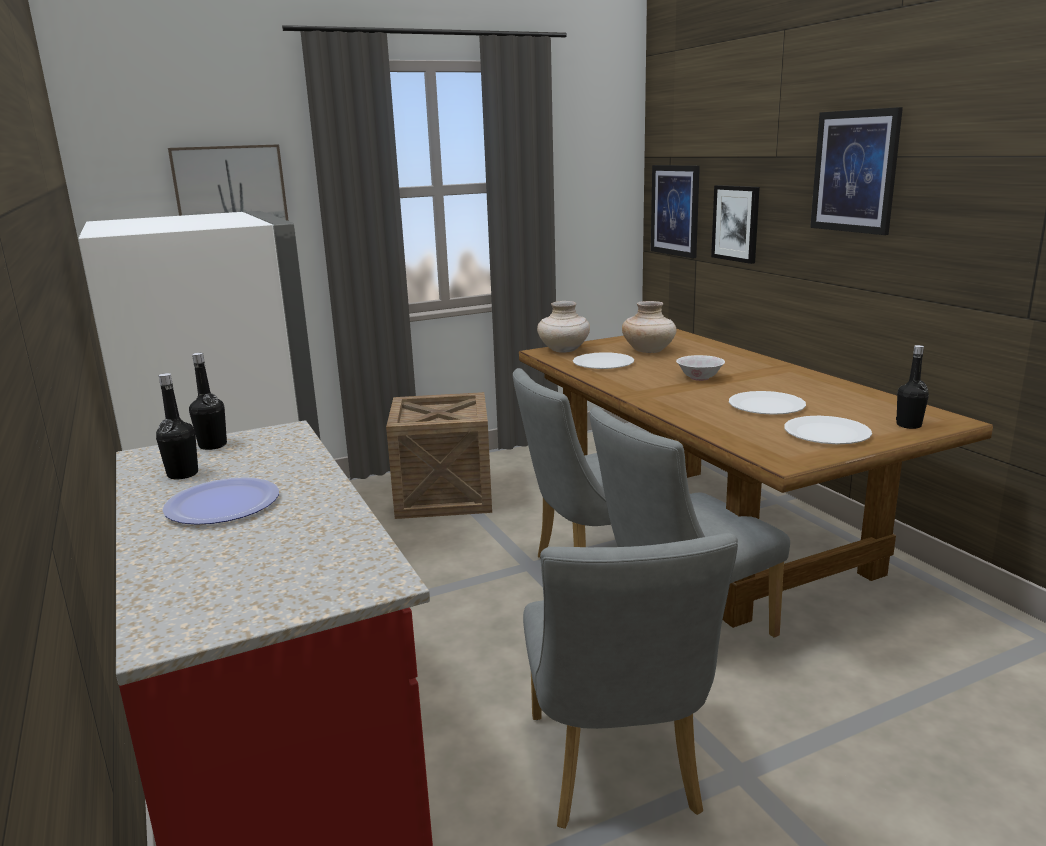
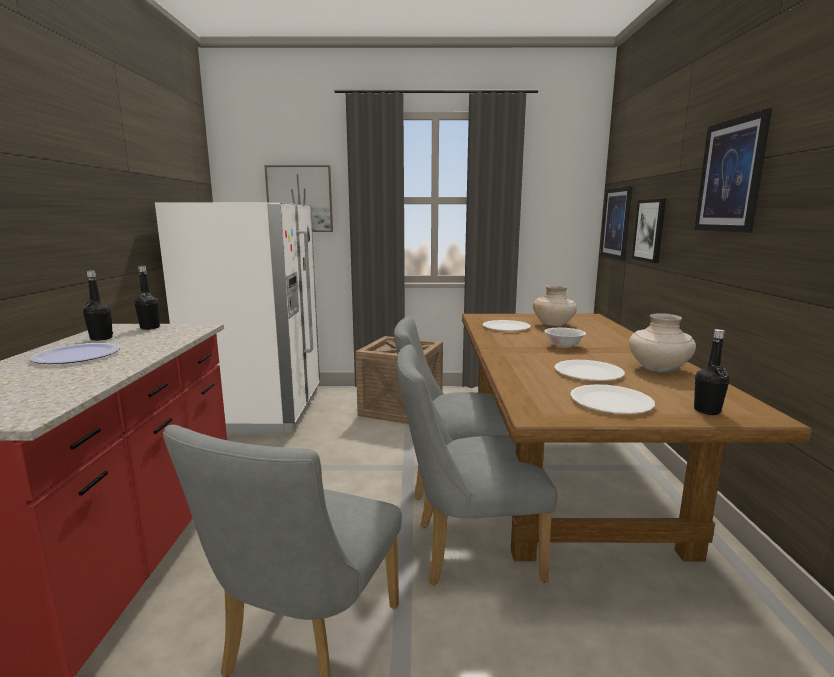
camera: 25 degrees right, 5 degrees down
(564, 350) = (492, 317): beige vase -> beige vase (658, 369)

